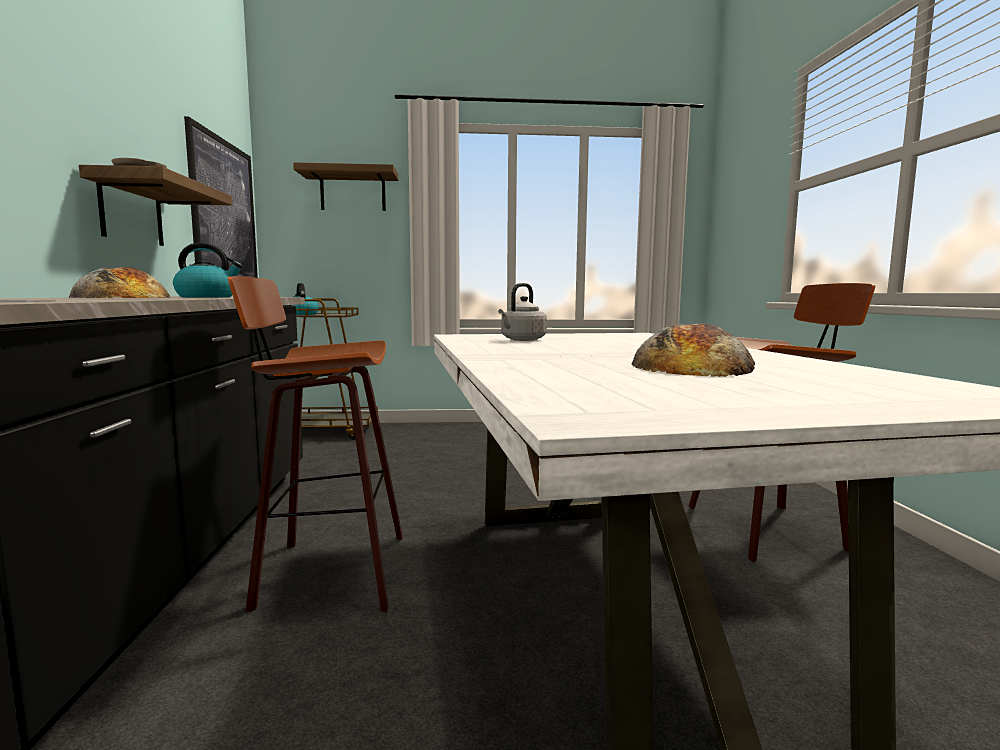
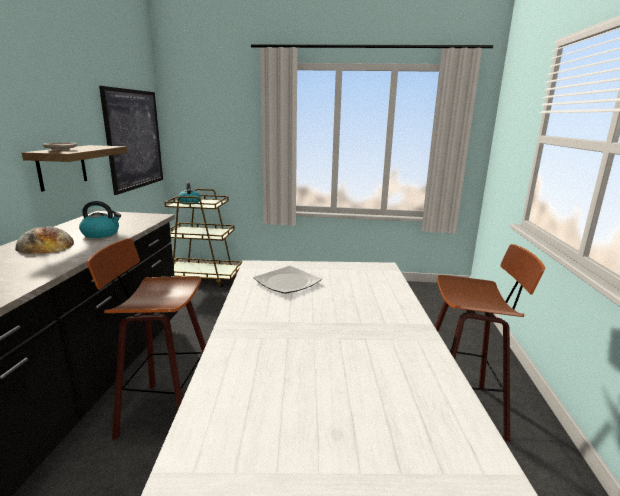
camera: 10 degrees right, 10 degrees up
(353, 191) = (224, 114): shelf -> none
(522, 340) = (287, 282): grey kettle -> plate
(692, 366) = (343, 367): bread -> none

